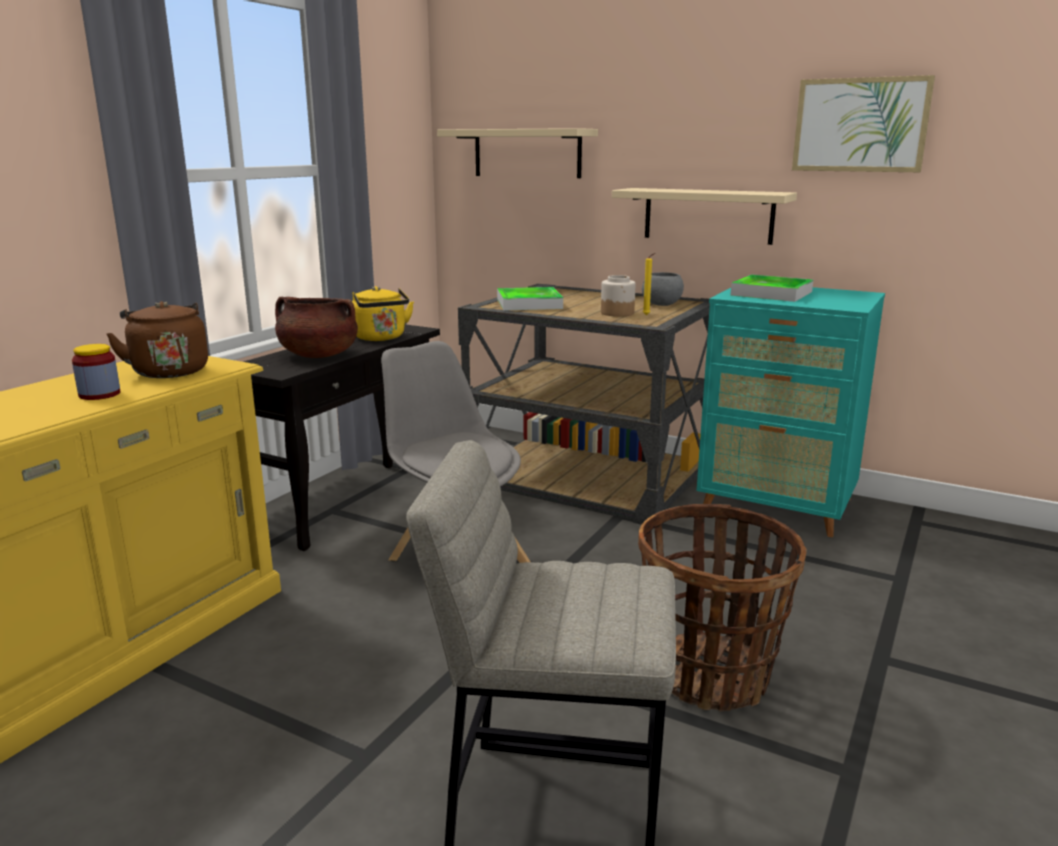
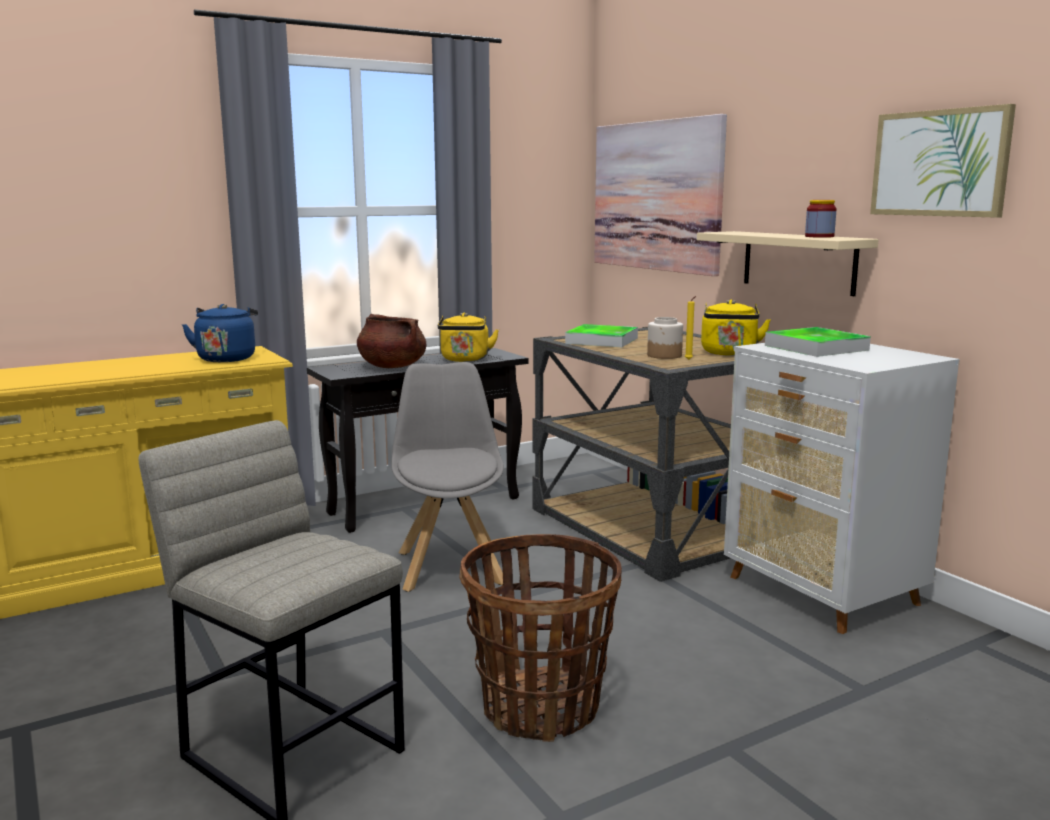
camera: 30 degrees right, 5 degrees down
(99, 394) = (159, 367): jar -> jar (819, 236)
(169, 371) = (227, 358): brown kettle -> blue kettle
(527, 153) = (656, 196): beige shelf -> picture
(662, 305) = (729, 353): grey bowl -> yellow kettle
(778, 504) = (823, 591): turquoise dresser -> white dresser

